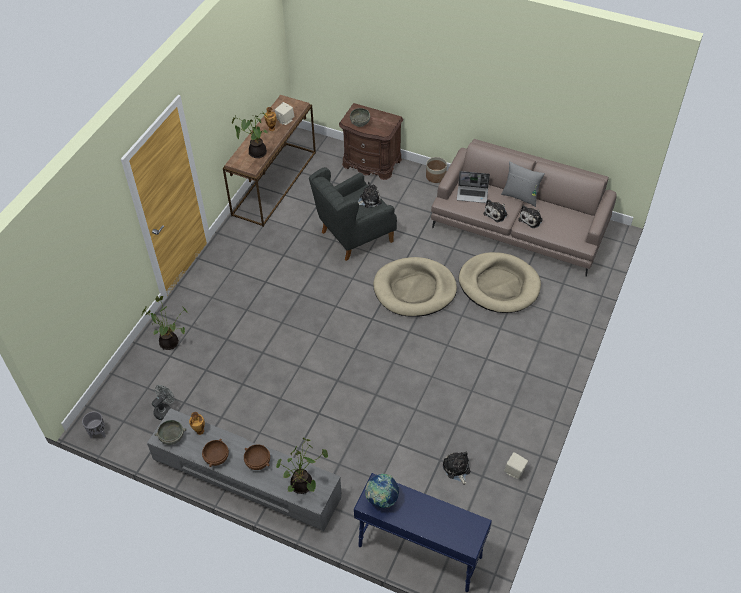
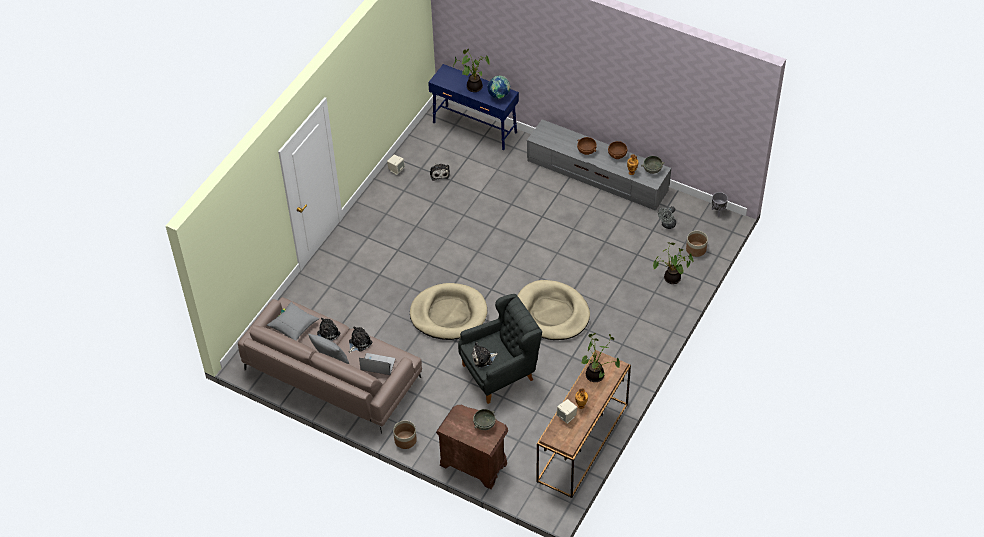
camera: 175 degrees left, 0 degrees up
(135, 380) = (696, 249): none -> planter
(303, 486) = (553, 135): potted plant -> potted plant (473, 86)
(499, 285) = (369, 313): beige dog bed -> beige dog bed (552, 313)
(568, 224) = (294, 326): none -> grey pillow

